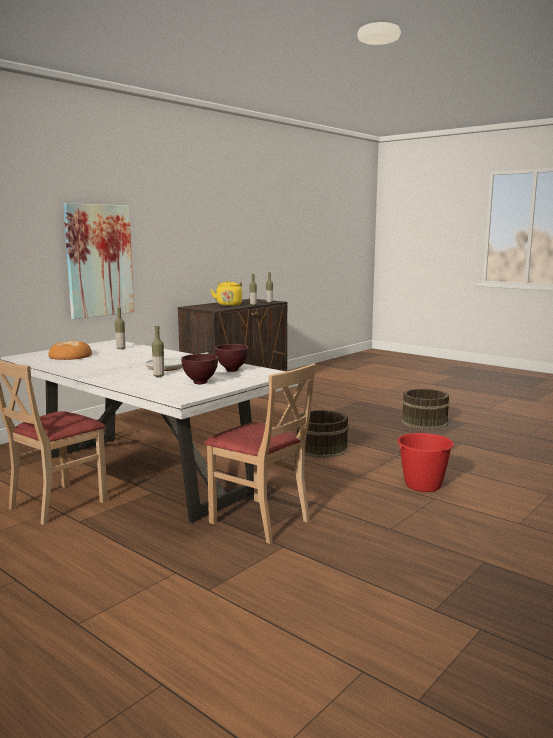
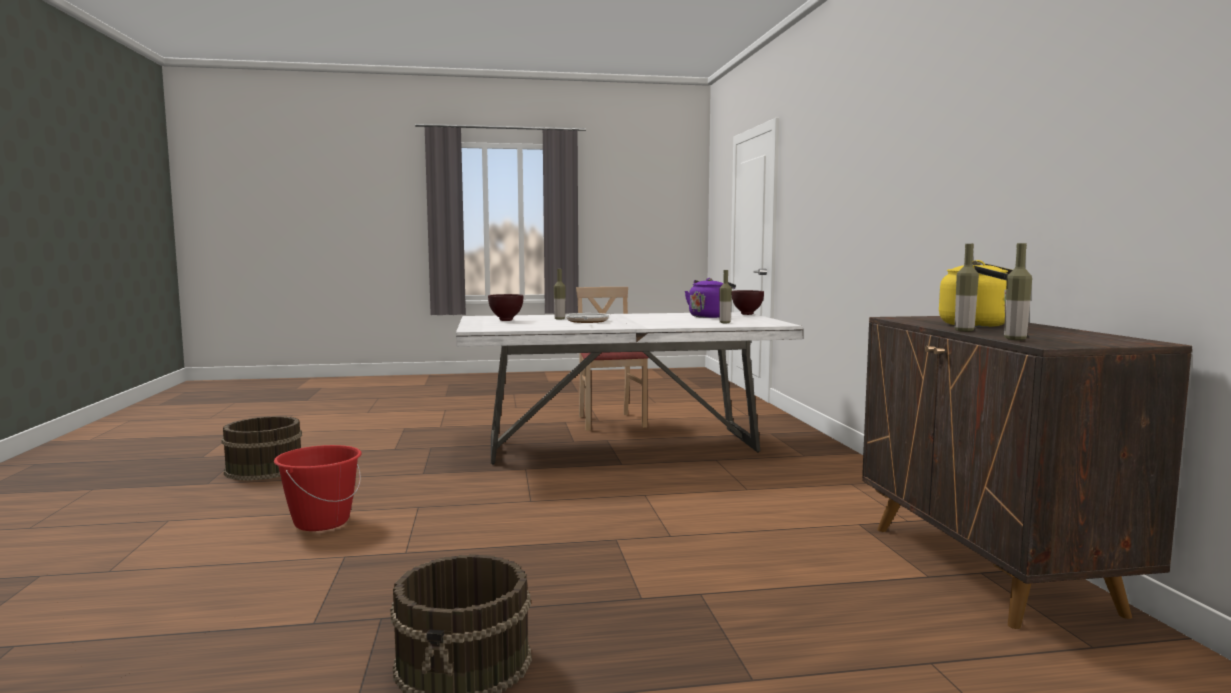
camera: 130 degrees right, 5 degrees down
(70, 356) = (709, 316): bread -> purple kettle
(99, 260) = (892, 214): picture -> none
(232, 370) = (523, 326): brown bowl -> brown bowl (746, 314)
(260, 520) = (443, 453): beige chair -> none
(322, 449) = (532, 521): brown bucket -> brown bucket (263, 469)

